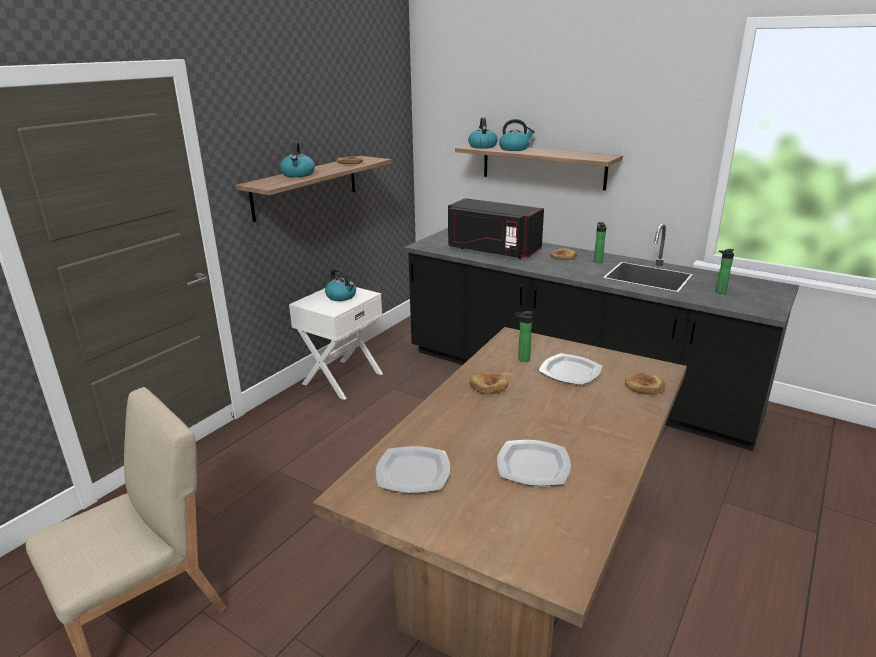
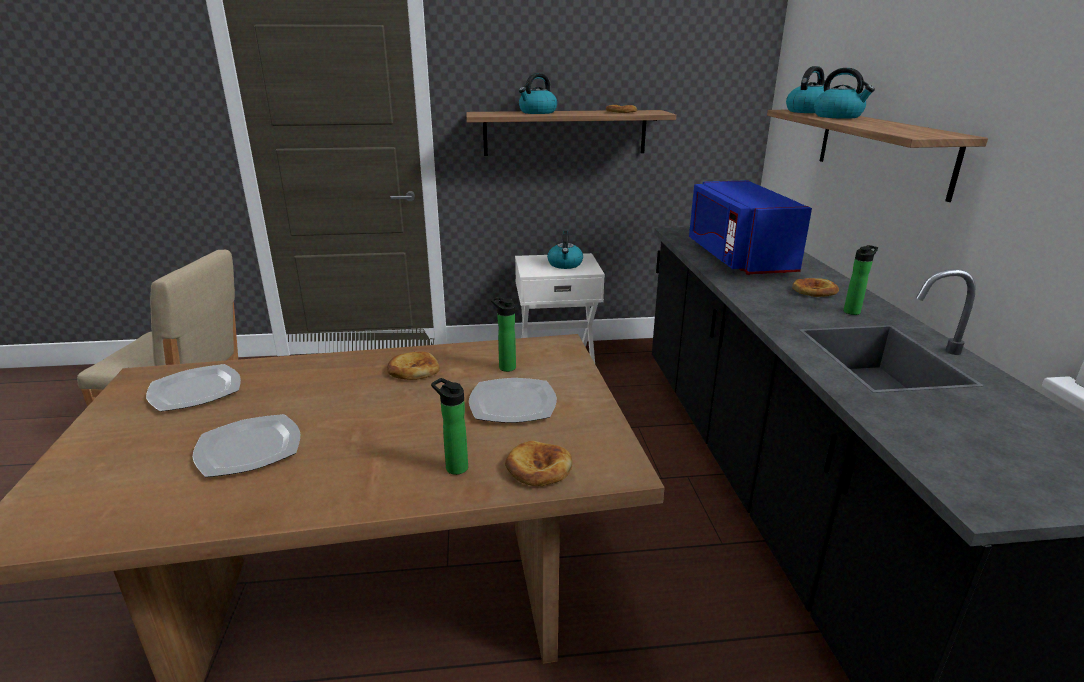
camera: 50 degrees right, 0 degrees up
(492, 250) = (738, 257): black microwave -> blue microwave
(719, 292) = (959, 427): bottle -> bottle (454, 467)

